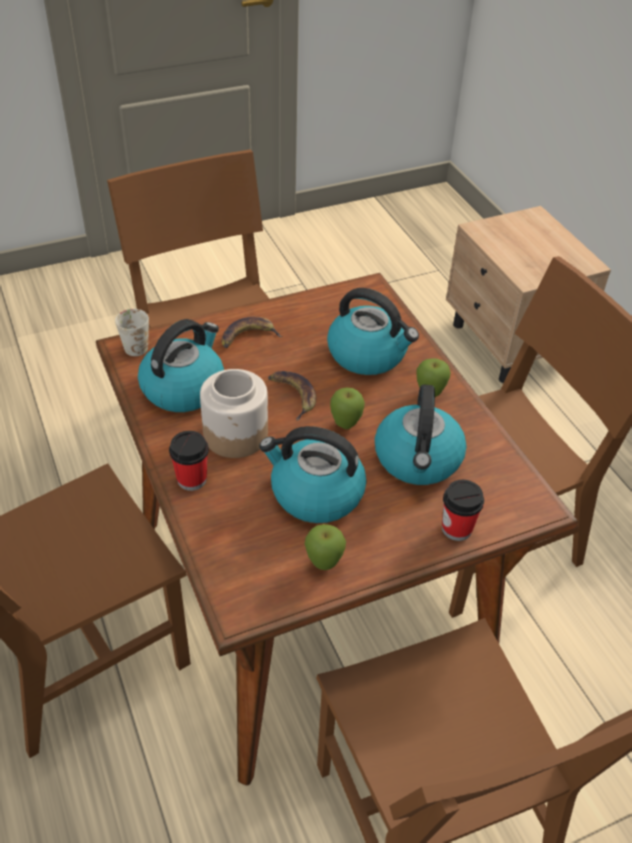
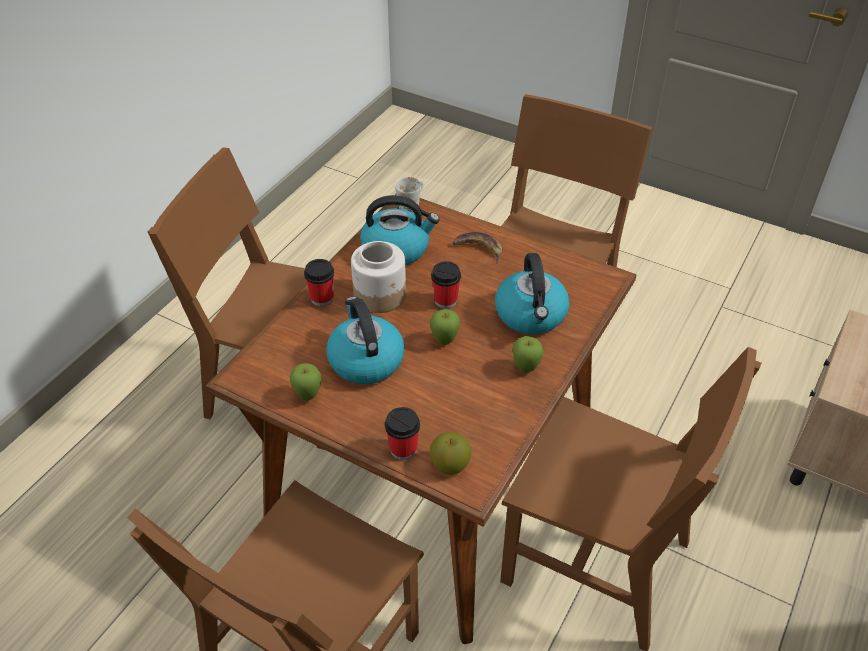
camera: 55 degrees right, 0 degrees up
(293, 395) = (445, 301): banana -> cup
(418, 460) = (450, 396): kettle -> none
(501, 506) = (450, 465): none -> apple

